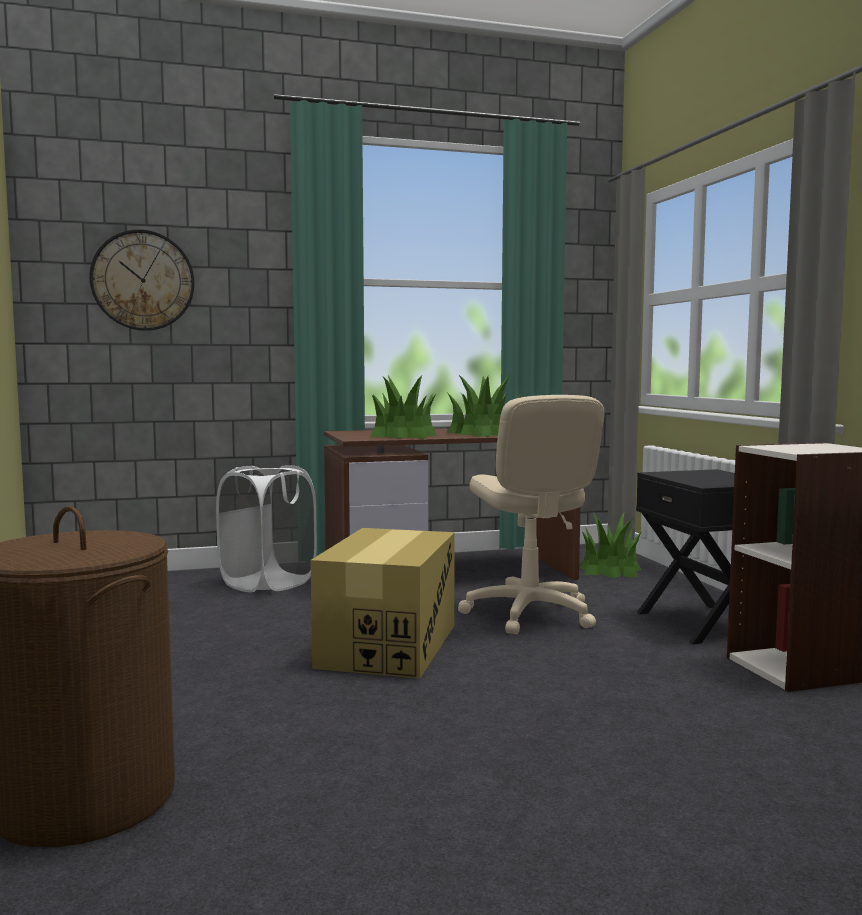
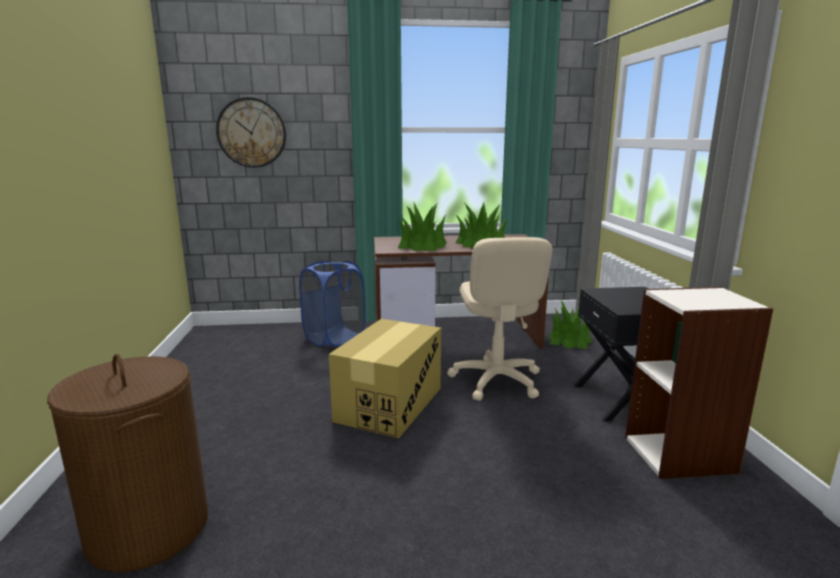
camera: 10 degrees right, 10 degrees up
(268, 583) = (334, 338): white laundry basket -> blue laundry basket

